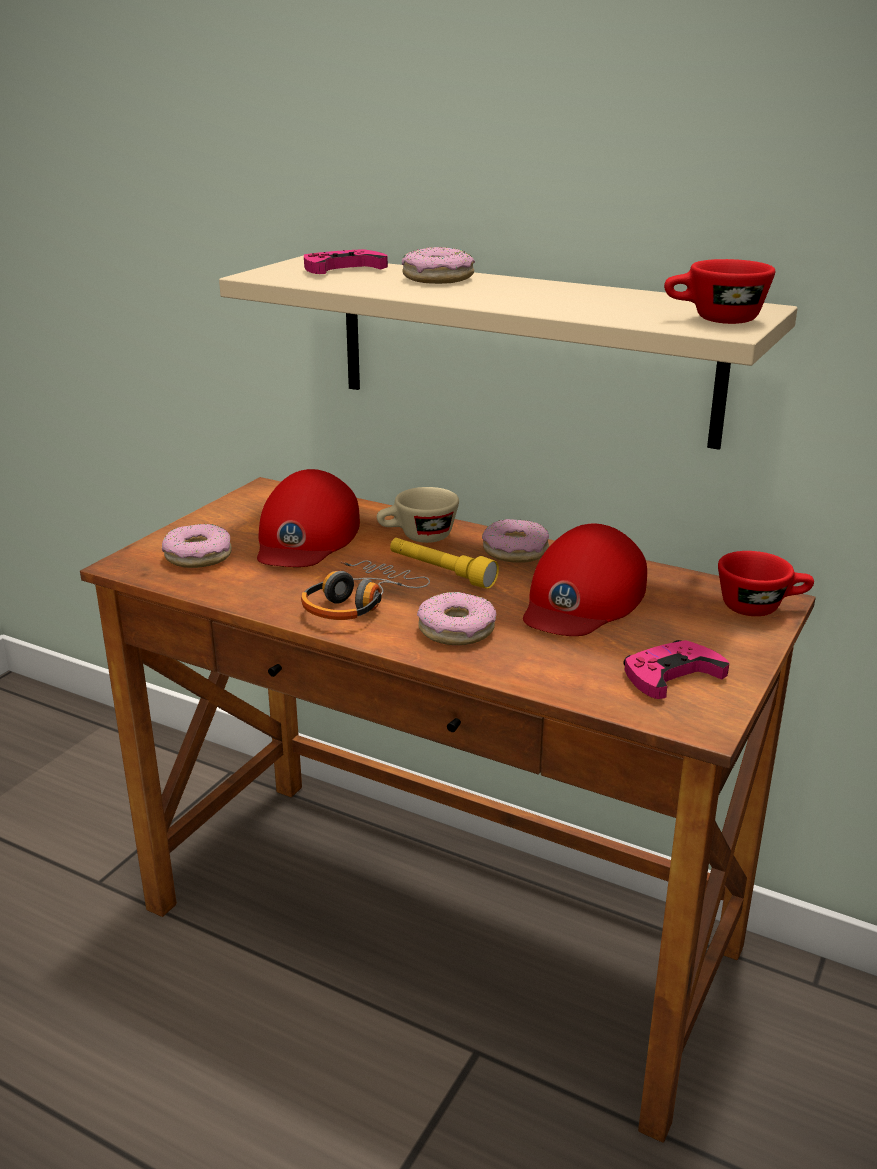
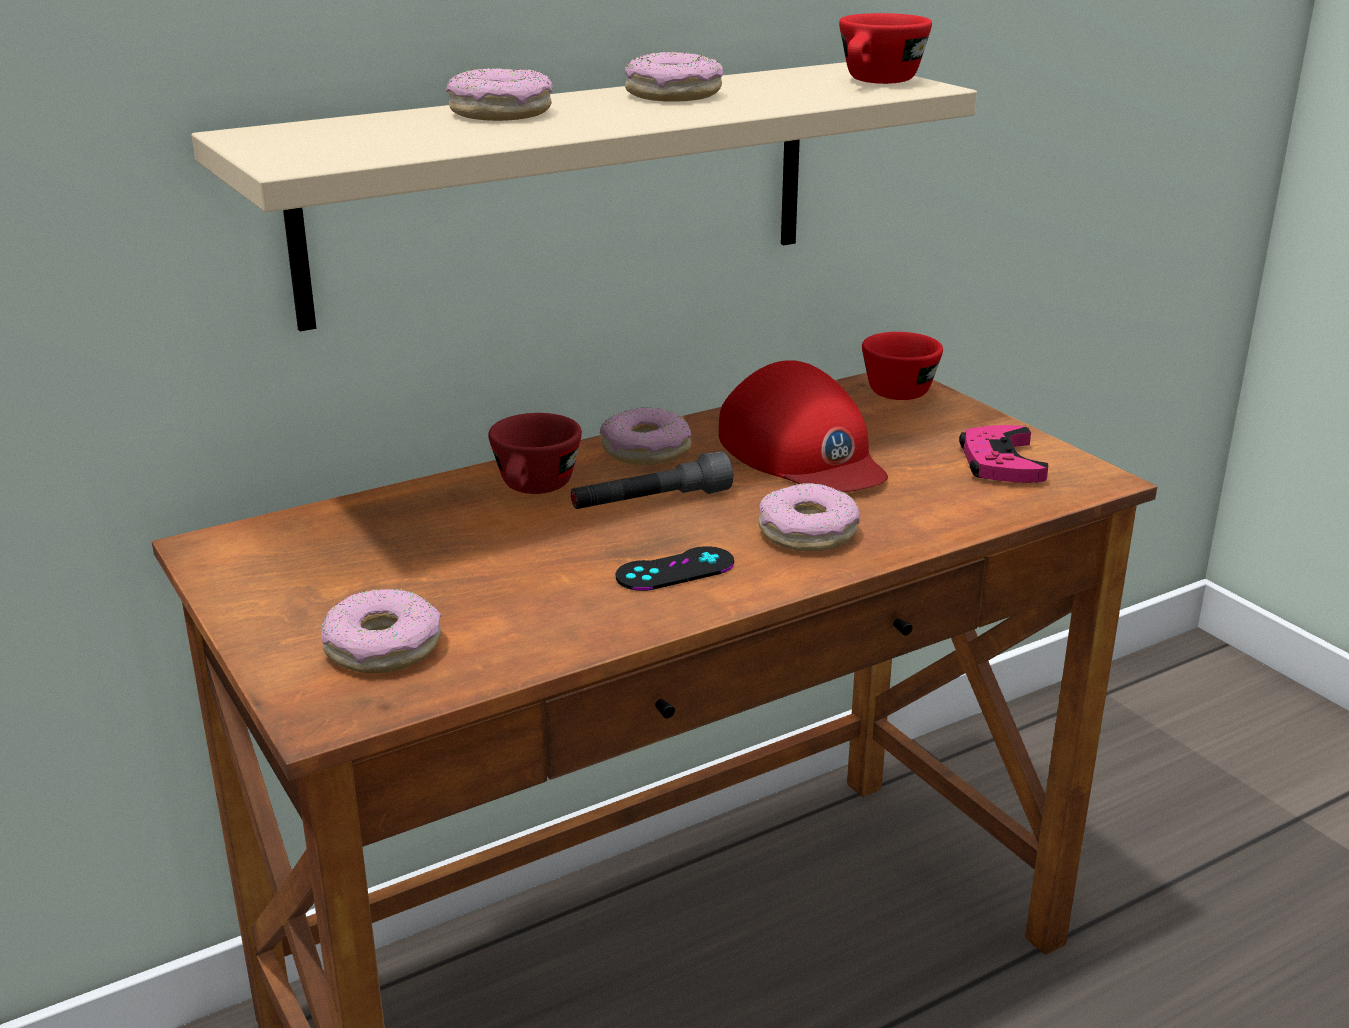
camera: 60 degrees left, 0 degrees up
(306, 537) = (431, 556): red cap -> none
(342, 269) = (354, 132): pink game controller -> none
(358, 603) = (675, 570): headphones -> black game controller
(418, 537) = (534, 490): beige cup -> red cup
(441, 572) = (651, 503): yellow flashlight -> grey flashlight
(562, 292) = (673, 94): none -> donut

